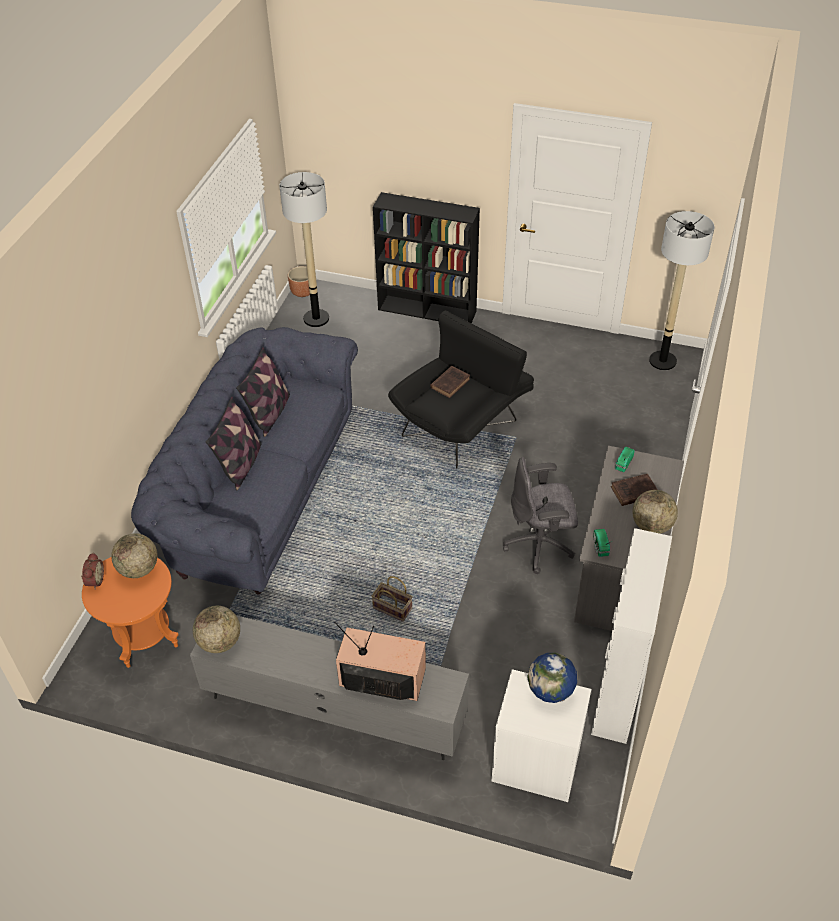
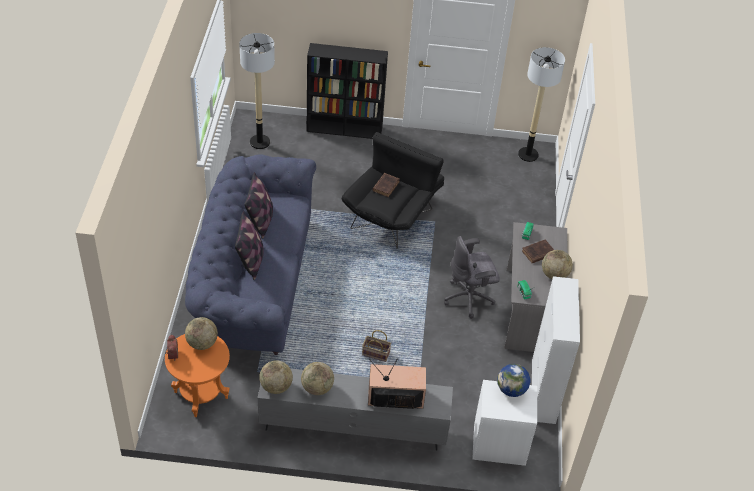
camera: 15 degrees left, 0 degrees up
(275, 651) = (317, 388): none -> globe
(302, 292) = (243, 121): brown planter -> none

